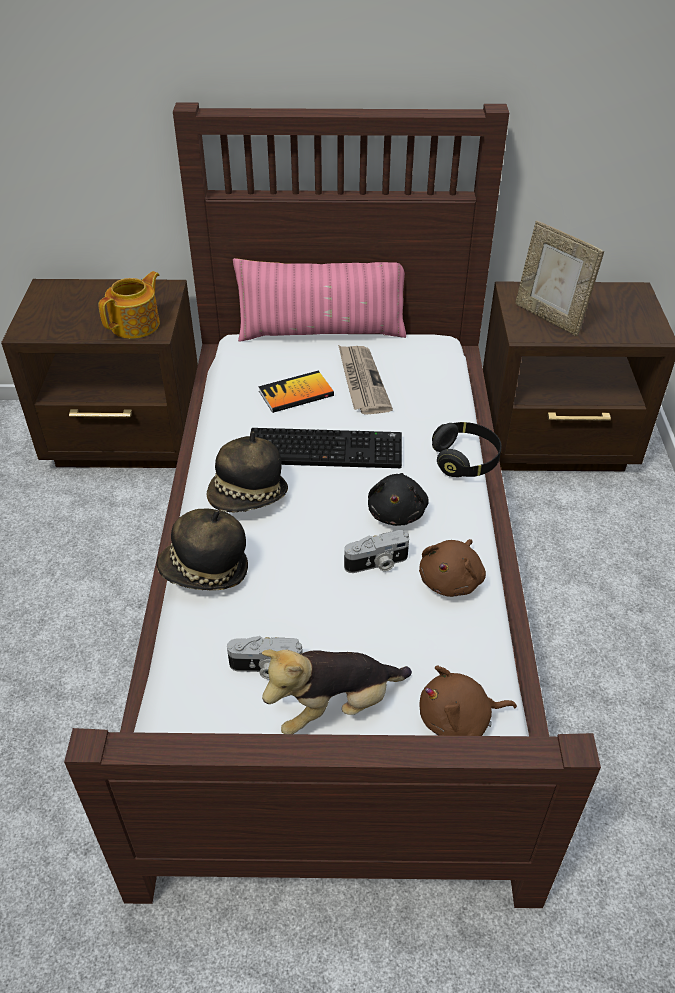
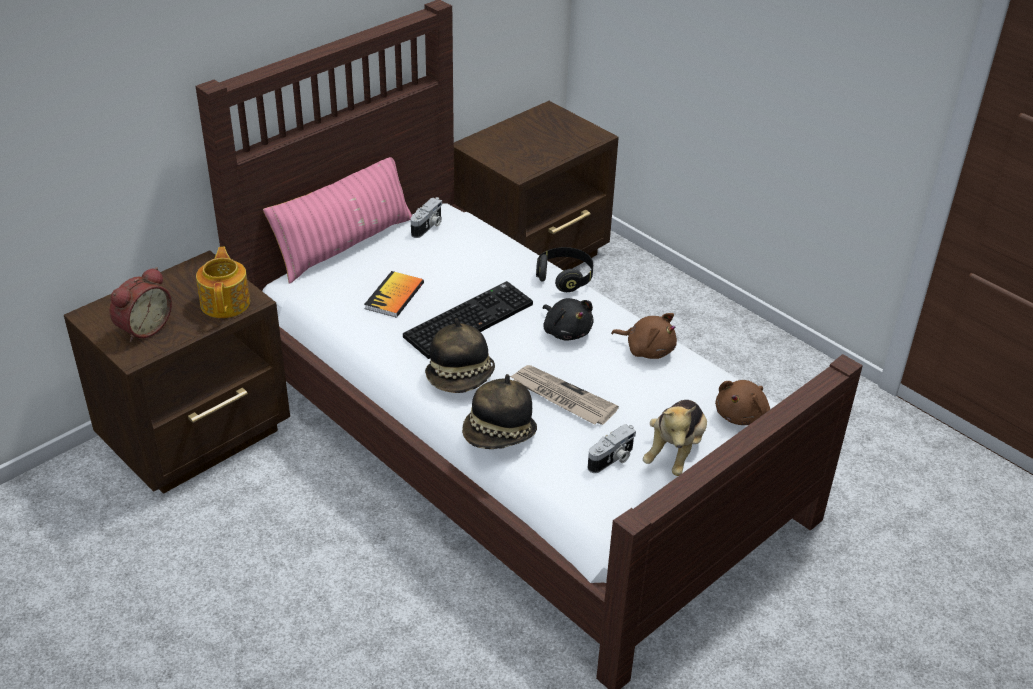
camera: 45 degrees left, 5 degrees down
(59, 314) = (143, 328): none -> alarm clock
(361, 381) = (429, 263): newspaper -> newspaper (561, 397)
(377, 564) = (595, 367): camera -> camera (428, 227)
(452, 580) = (647, 349): brown plush toy -> brown plush toy turned 45 degrees counterclockwise
(549, 317) = (519, 153): picture frame -> none

